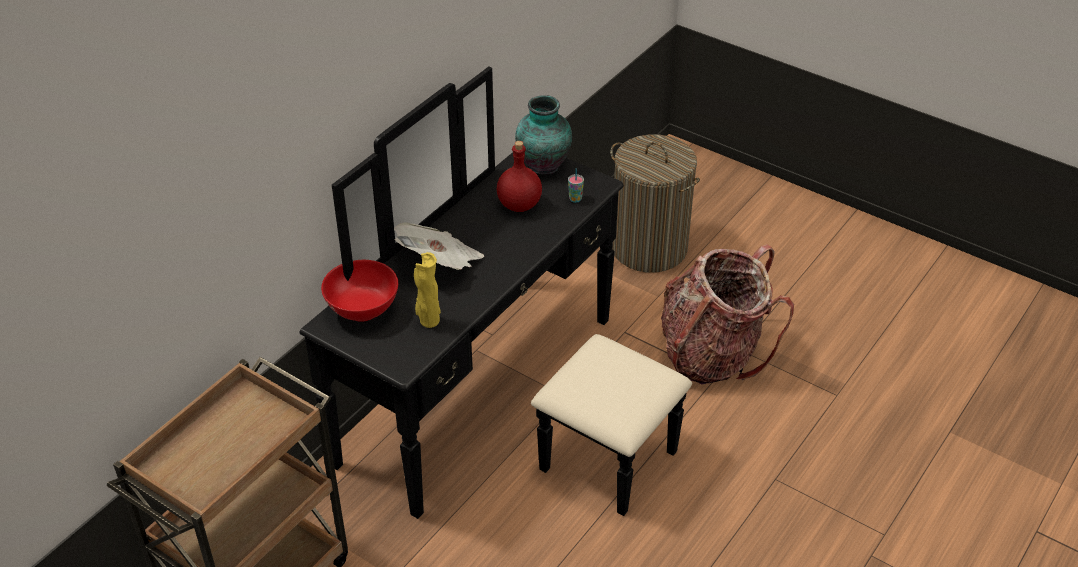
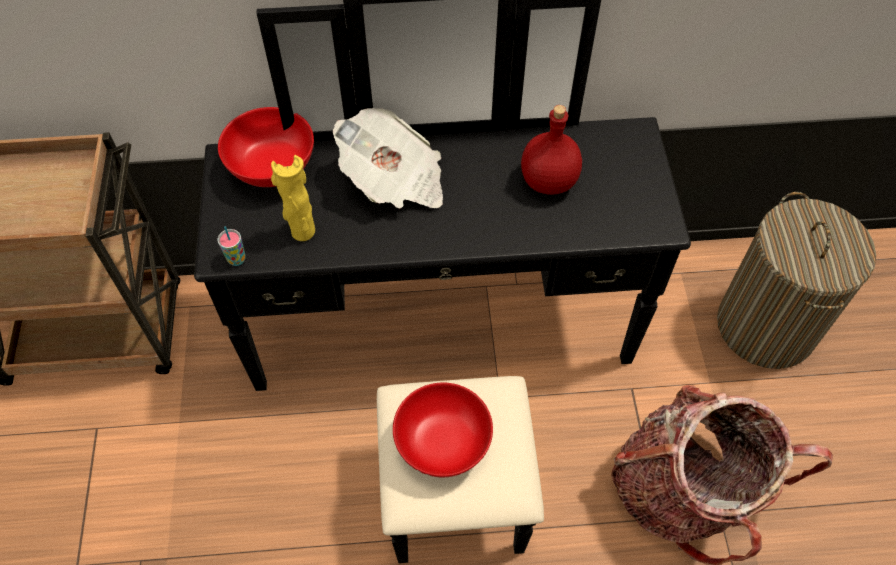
camera: 50 degrees right, 15 degrees up
(543, 164) = (633, 156): vase -> none
(575, 199) = (611, 221): cup -> cup (236, 259)
(606, 387) = (443, 444): none -> red bowl

